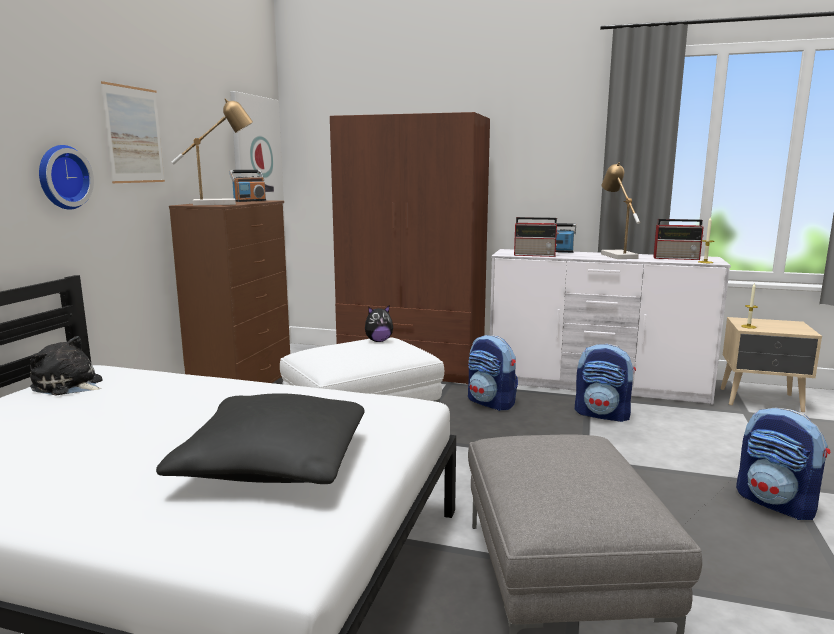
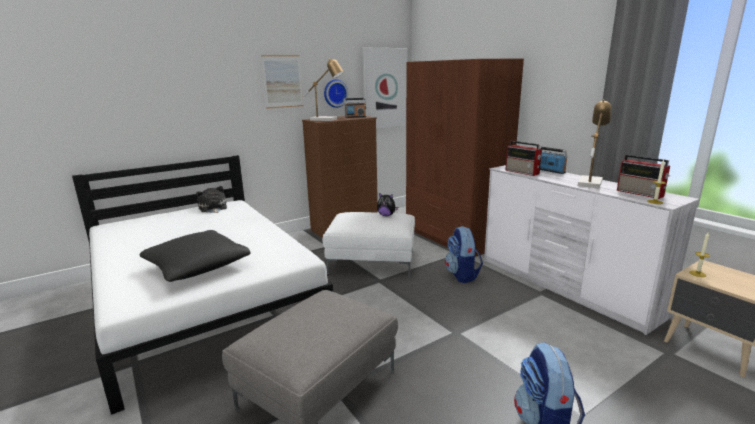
camera: 40 degrees right, 5 degrees up
(62, 177) = (234, 106): wall clock -> wall clock (335, 93)
(603, 414) = (528, 309): backpack -> none

